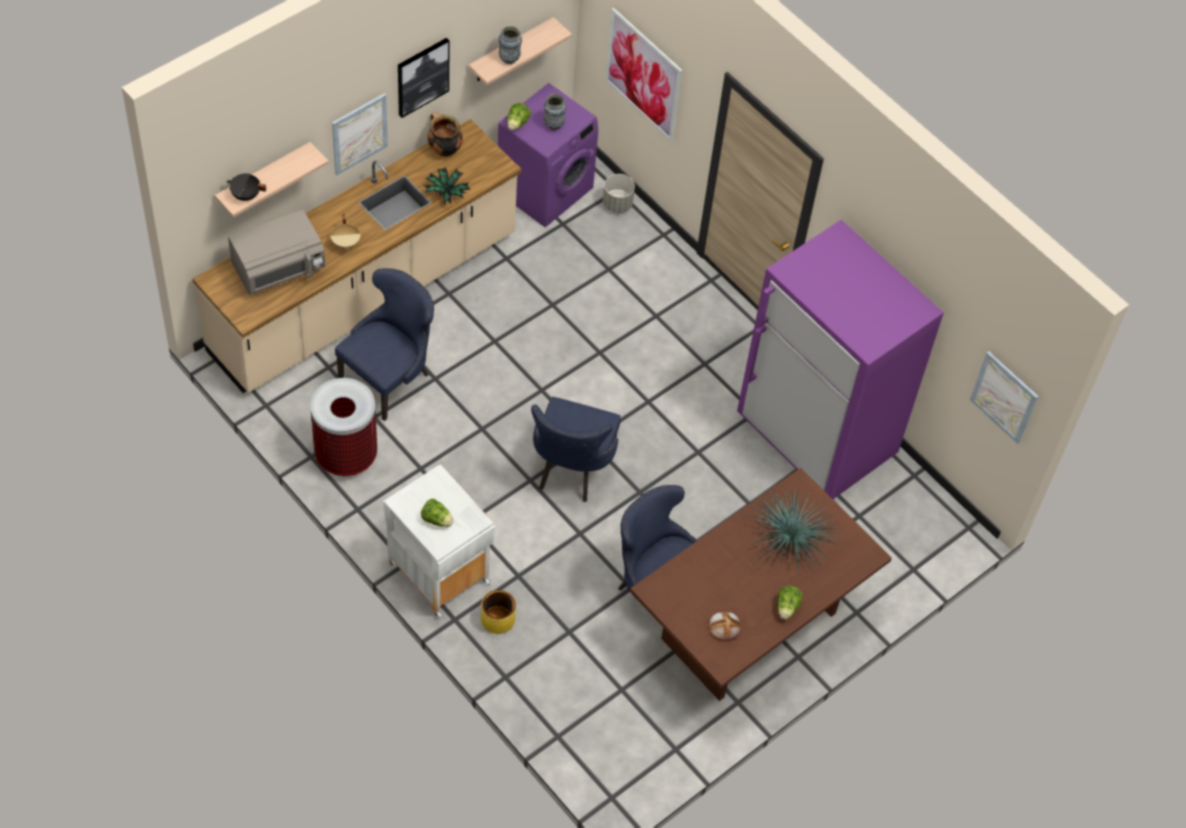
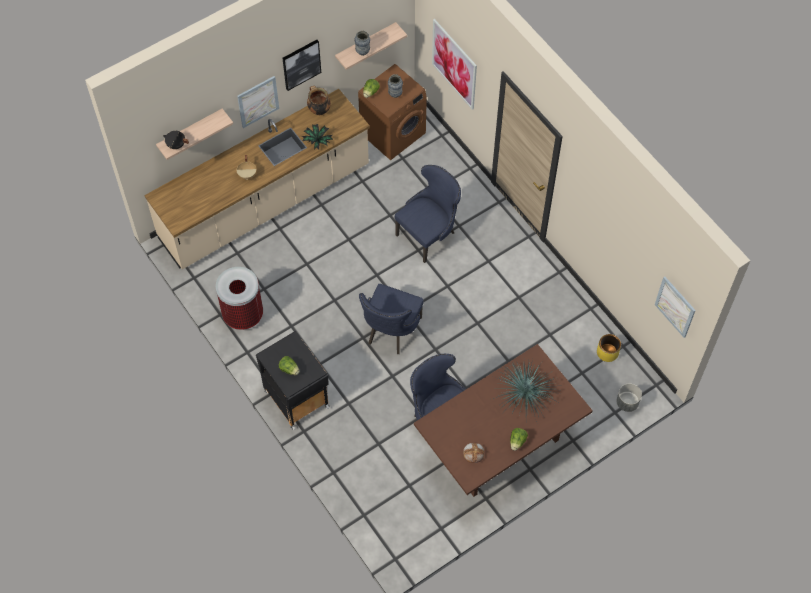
camera: 10 degrees right, 5 degrees up
(279, 269) = (201, 191): grey microwave -> none
(389, 379) = (276, 262): blue chair -> blue chair (428, 234)
(438, 572) = (296, 398): white cart -> black cart
(497, 619) = (332, 432): yellow planter -> yellow planter (607, 352)
(546, 190) = (393, 133): purple washing machine -> brown washing machine
(617, 204) = (441, 145): grey planter -> grey planter (627, 403)
(817, 432) = (559, 312): purple fridge -> none

